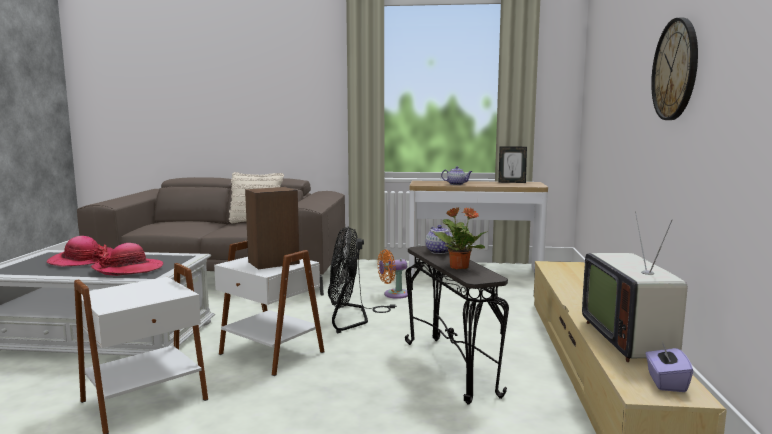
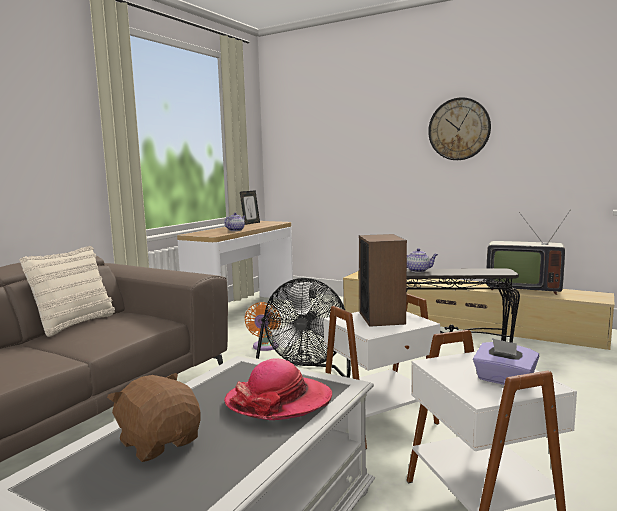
camera: 65 degrees left, 0 degrees up
(82, 260) = (160, 442): hat -> brown plush toy
(458, 267) = (470, 272): potted plant -> none
(665, 382) = (584, 294): purple tissue box -> purple tissue box (504, 380)

